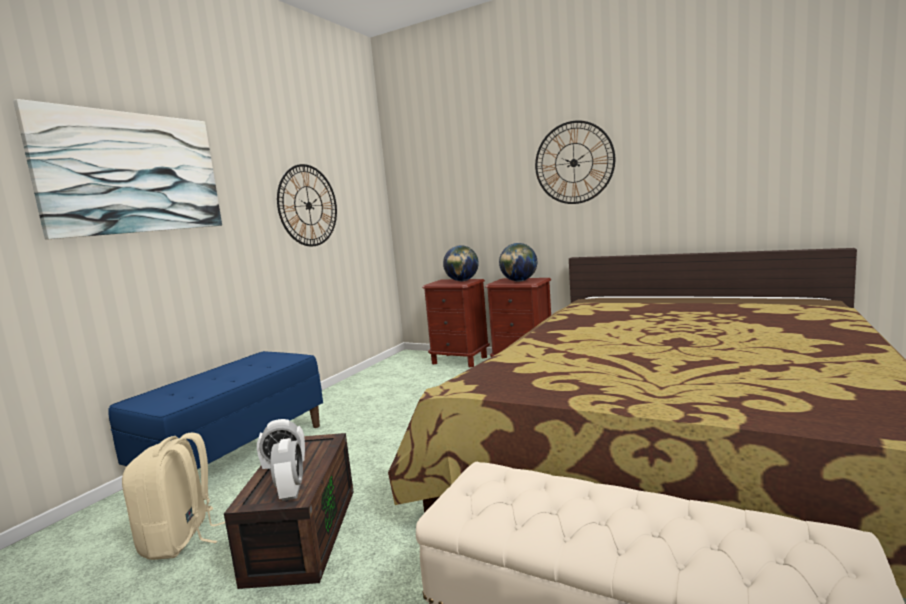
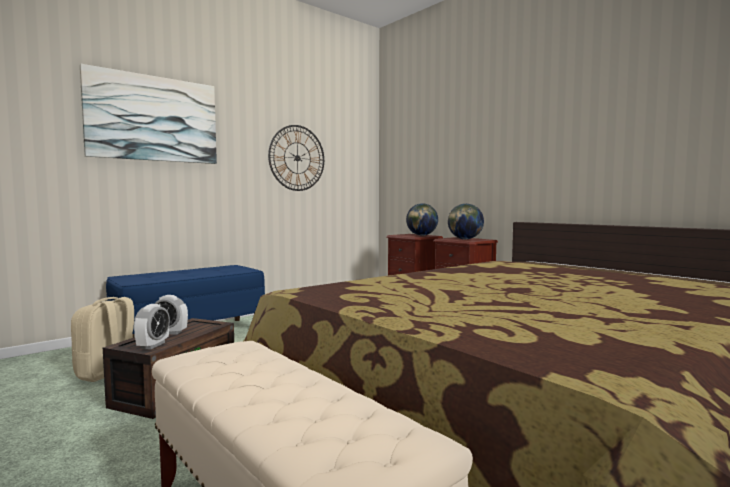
camera: 20 degrees right, 5 degrees down
(574, 163) = (526, 132): wall clock -> none

